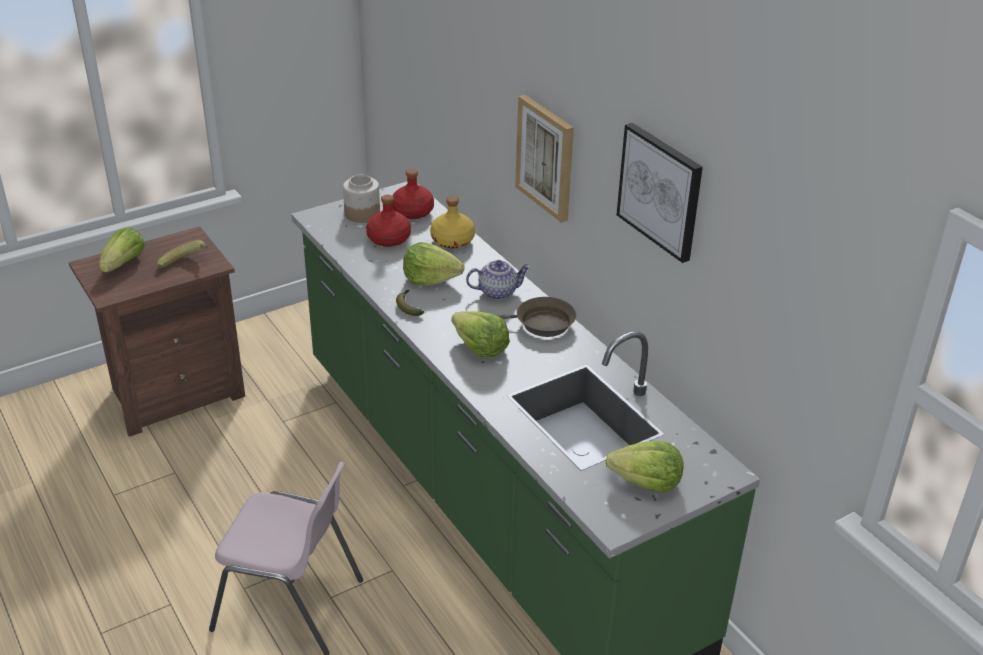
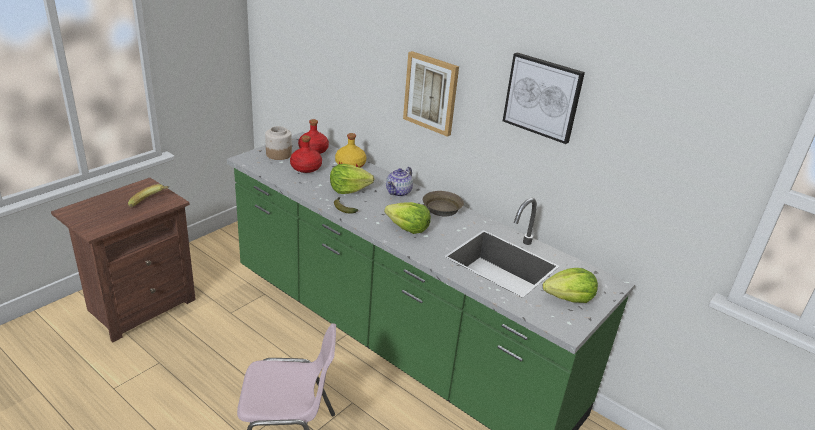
camera: 20 degrees left, 5 degrees down
(124, 264) = (99, 207): lettuce -> none
(498, 292) = (399, 192): teapot -> teapot turned 150 degrees clockwise

